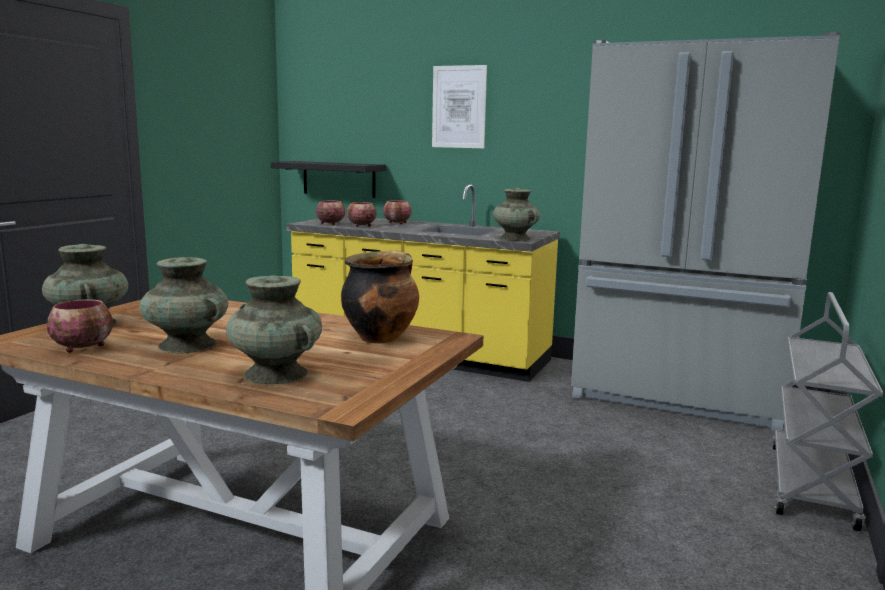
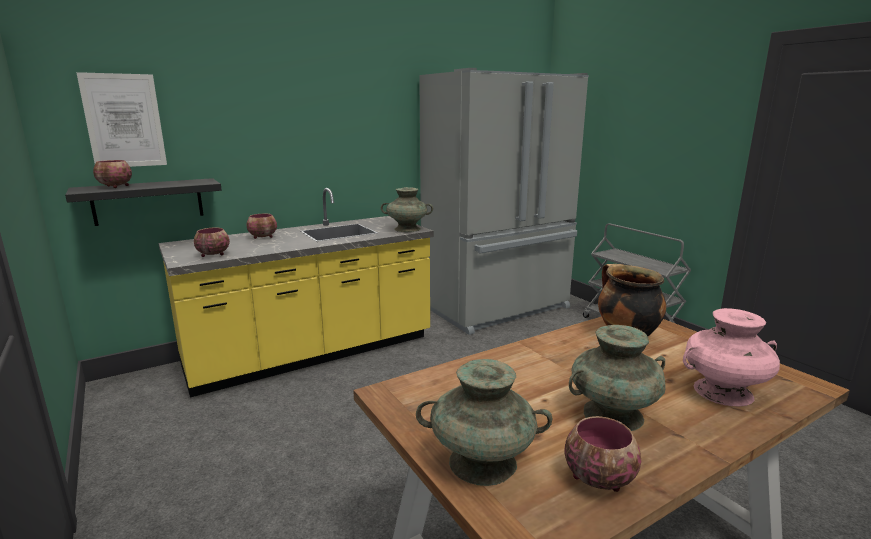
camera: 55 degrees left, 5 degrees up
(275, 374) = (722, 392): turquoise vase -> pink vase
(361, 226) = (252, 249): bowl -> bowl (115, 187)
(459, 107) = (290, 115): picture -> picture (124, 121)

